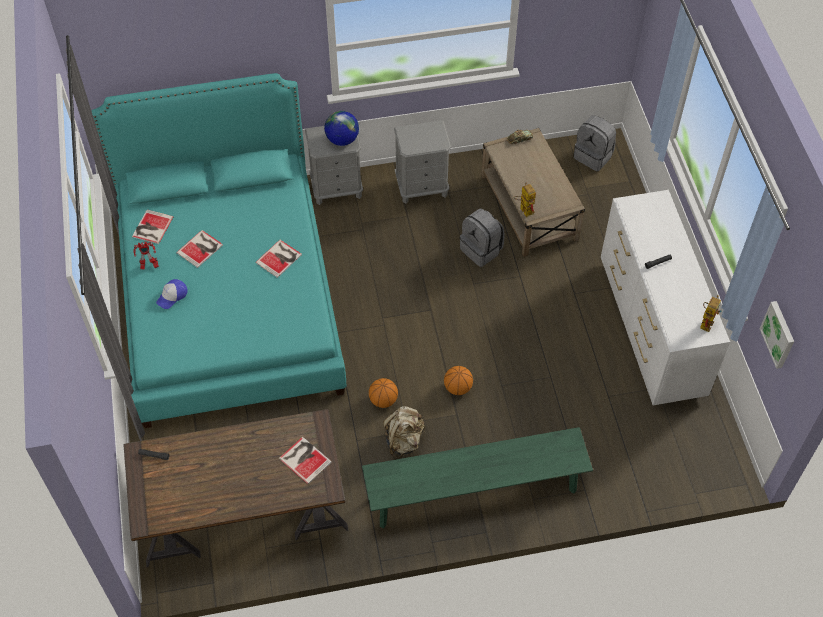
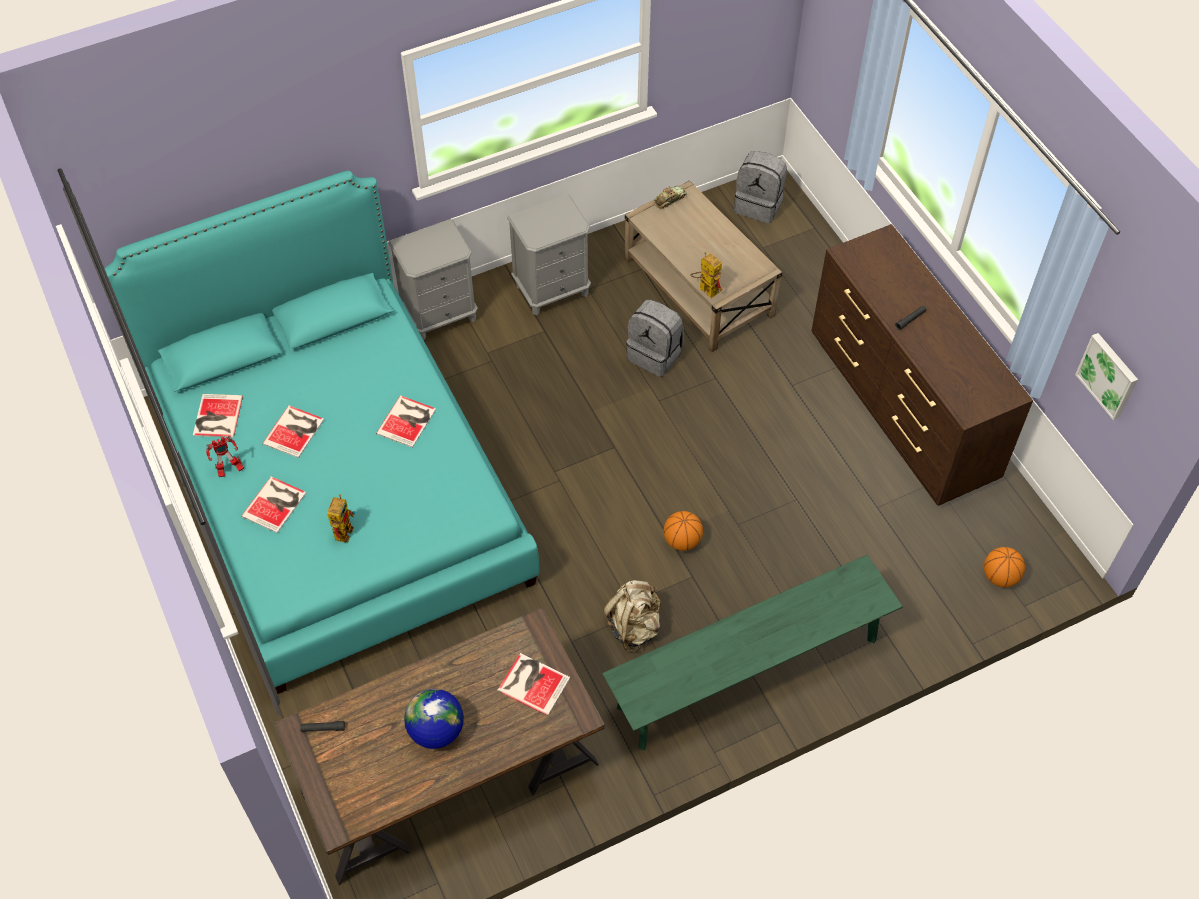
camera: 15 degrees left, 0 degrees up
(172, 296) = (276, 504): cap -> book
(342, 140) = (443, 246): globe -> globe (436, 731)
(383, 400) = (590, 580): basketball -> basketball (999, 577)
(650, 329) = (901, 410): white dresser -> brown dresser
(706, 321) = (995, 381): toy robot -> toy robot (343, 529)

